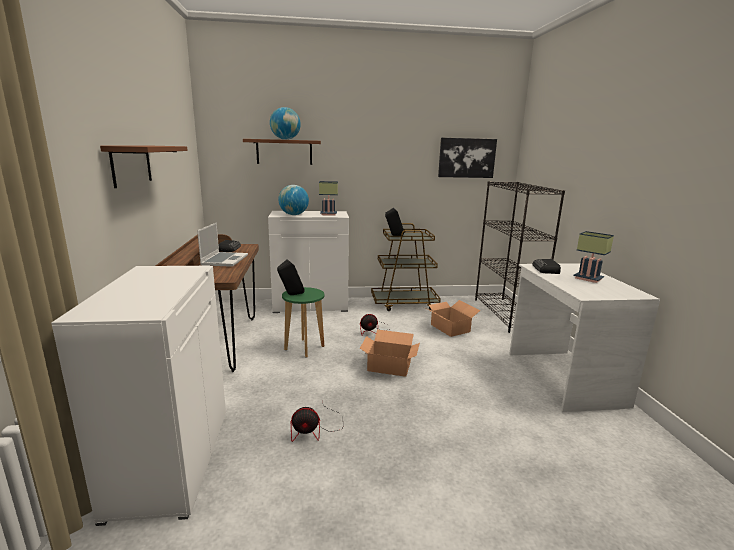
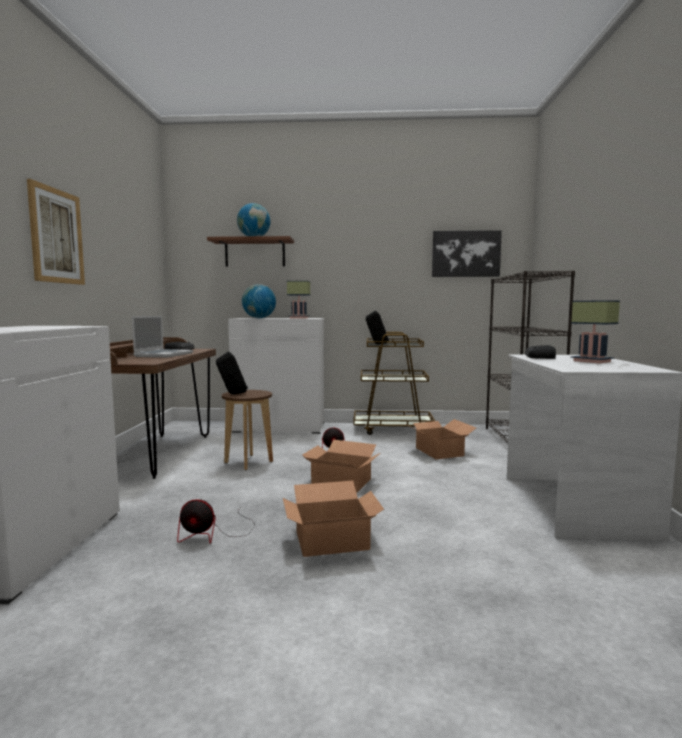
camera: 10 degrees right, 10 degrees down
(131, 165) = (56, 236): brown shelf -> picture
(304, 348) = (249, 462): green stool -> brown stool
(409, 429) = (333, 541): none -> cardboard box

